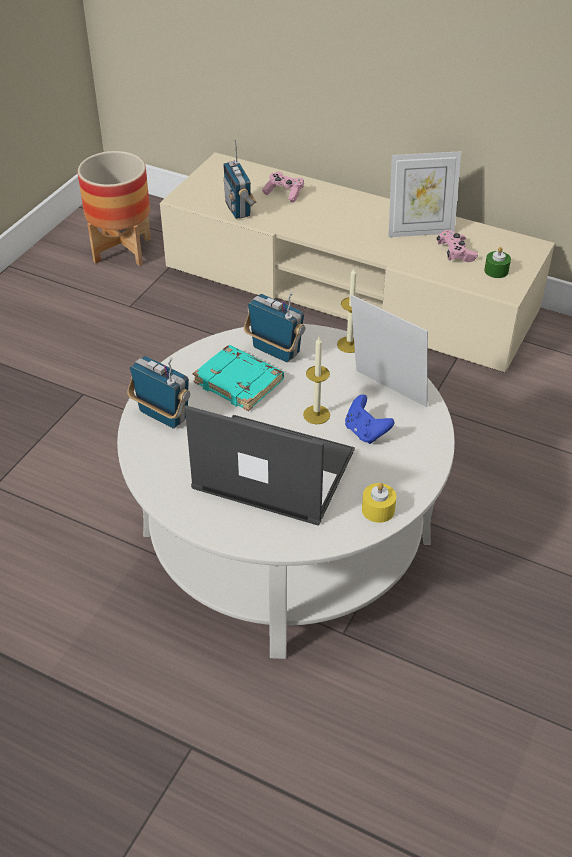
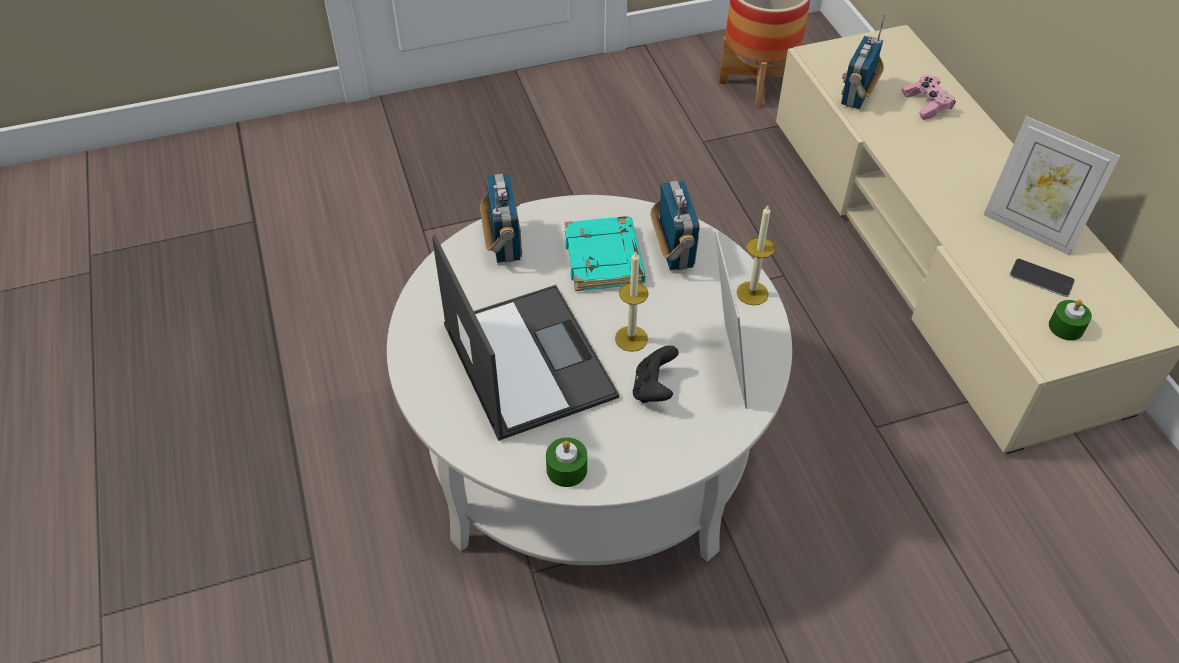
camera: 45 degrees right, 5 degrees up
(366, 432) = (654, 389): blue game controller -> black game controller
(378, 510) = (567, 469): yellow candle -> green candle
(455, 253) = (1041, 278): pink game controller -> phone

